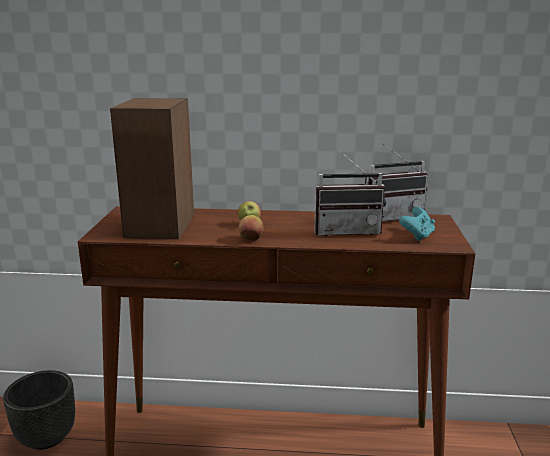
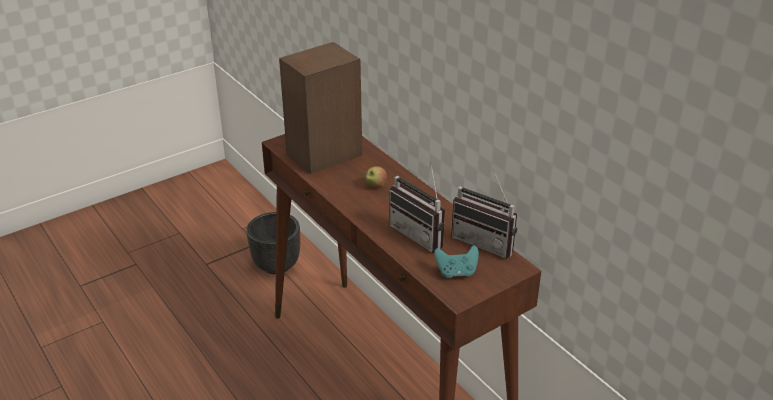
camera: 50 degrees right, 15 degrees up
(251, 240) = (347, 202): apple -> none

